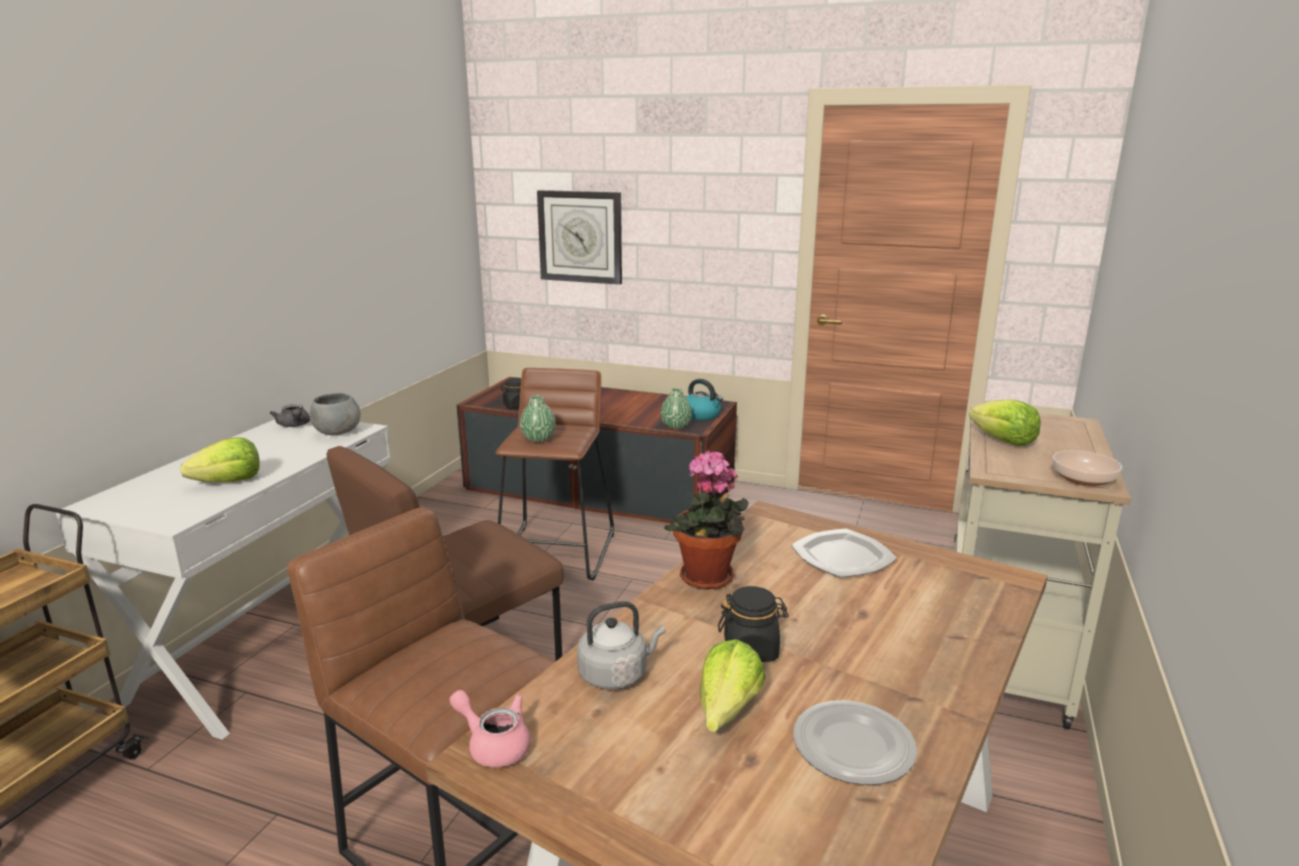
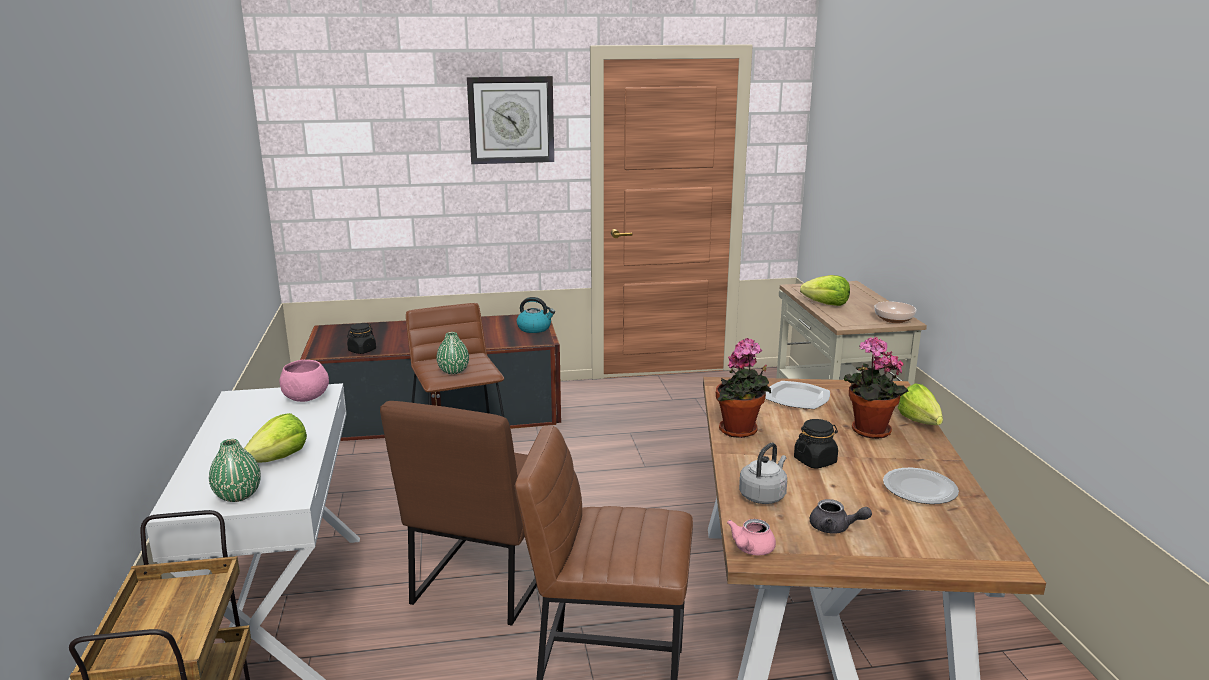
camera: 30 degrees left, 0 degrees up
(294, 425) = (250, 401): grey teapot -> grey teapot (835, 528)
(337, 432) = (305, 398): grey bowl -> pink bowl
(494, 744) = (750, 549): pink teapot -> pink teapot turned 60 degrees counterclockwise
(580, 237) = (384, 181): wall clock -> wall clock (511, 120)
(676, 426) = (525, 341): green vase -> green vase (238, 495)
(722, 717) = (845, 497): lettuce -> lettuce (921, 424)
(885, 631) = (867, 431): none -> potted plant

